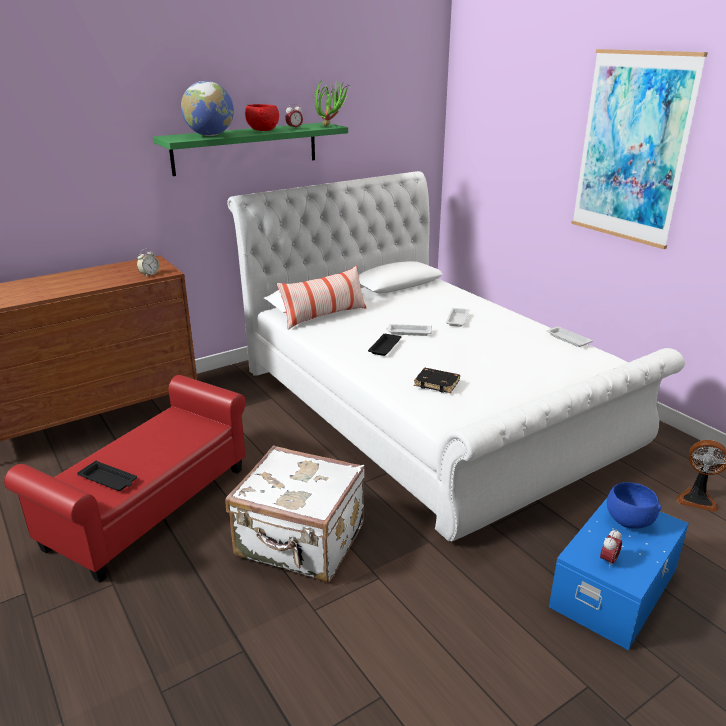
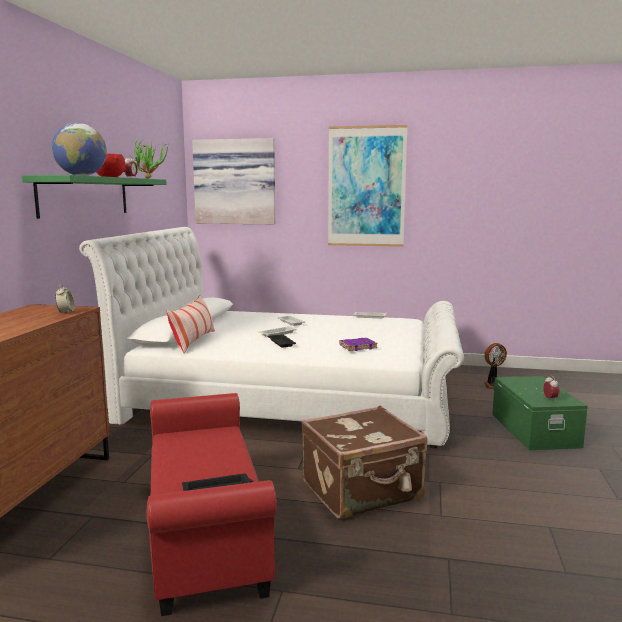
camera: 45 degrees left, 15 degrees down
(300, 542) = (362, 491): white suitcase -> brown suitcase
(437, 383) = (358, 347): black book -> purple book
(489, 118) = (235, 182): none -> picture
(616, 588) = (535, 430): blue storage box -> green storage box
(628, 521) = (524, 384): blue bowl -> none

